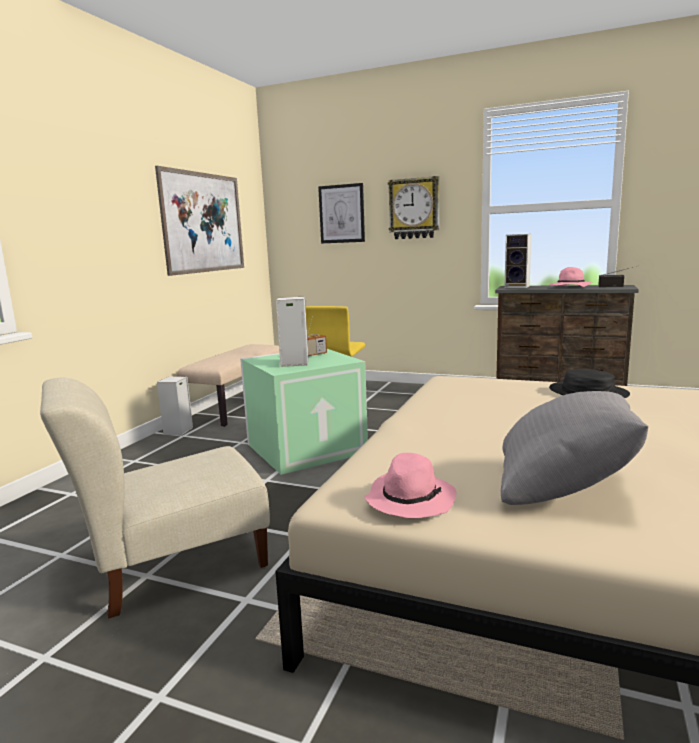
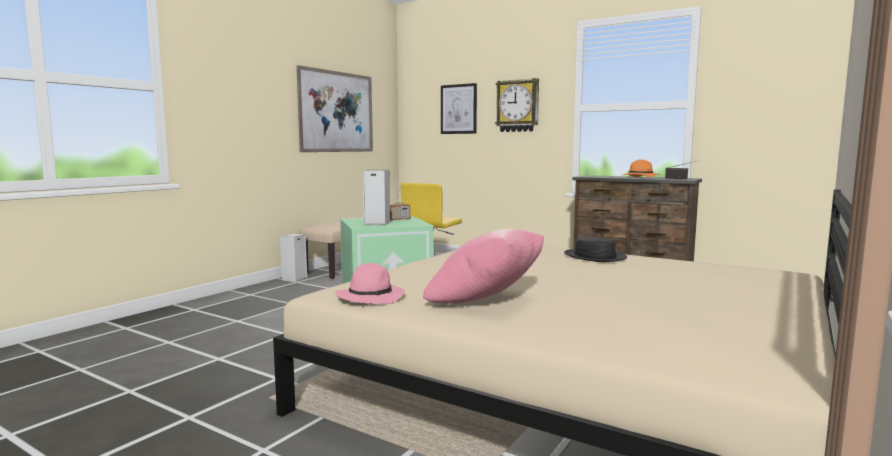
camera: 10 degrees right, 5 degrees down
(172, 564) = (239, 354): beige chair -> none
(518, 287) = (596, 176): speaker -> none
(564, 489) = (487, 301): grey pillow -> pink pillow
(570, 287) = (639, 177): pink hat -> orange hat

